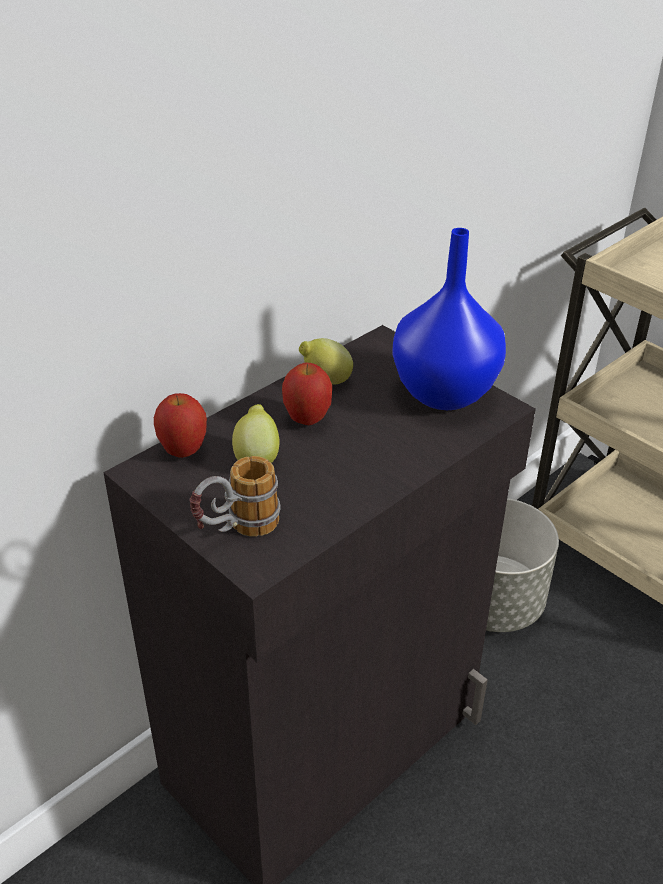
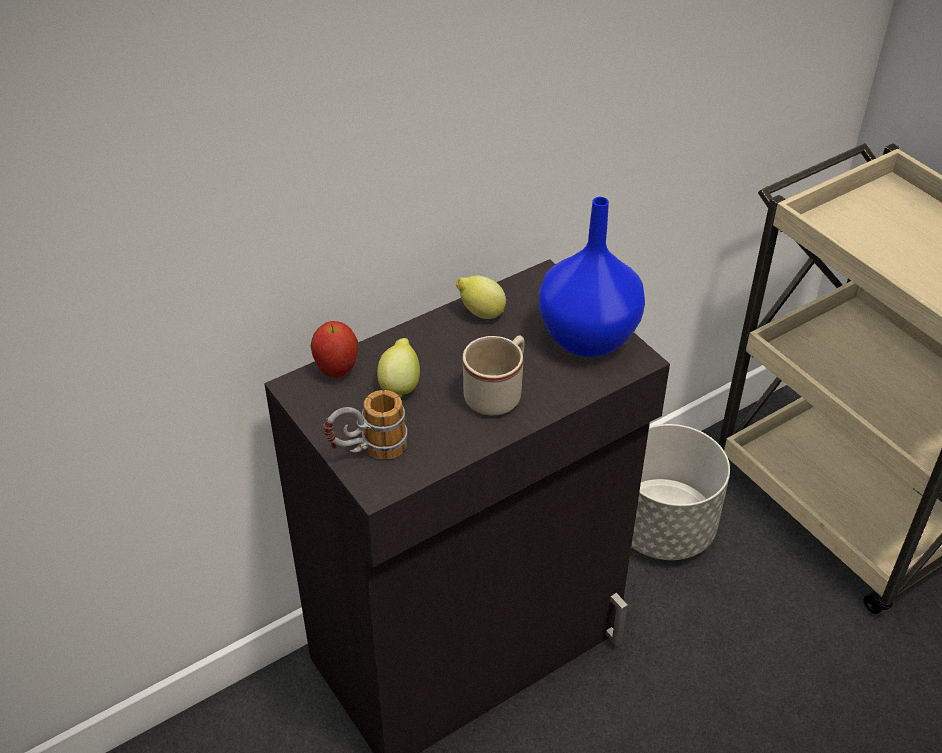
camera: 10 degrees right, 5 degrees up
(307, 419) = (454, 352): apple -> none
(365, 455) = (498, 393): none -> beige mug

